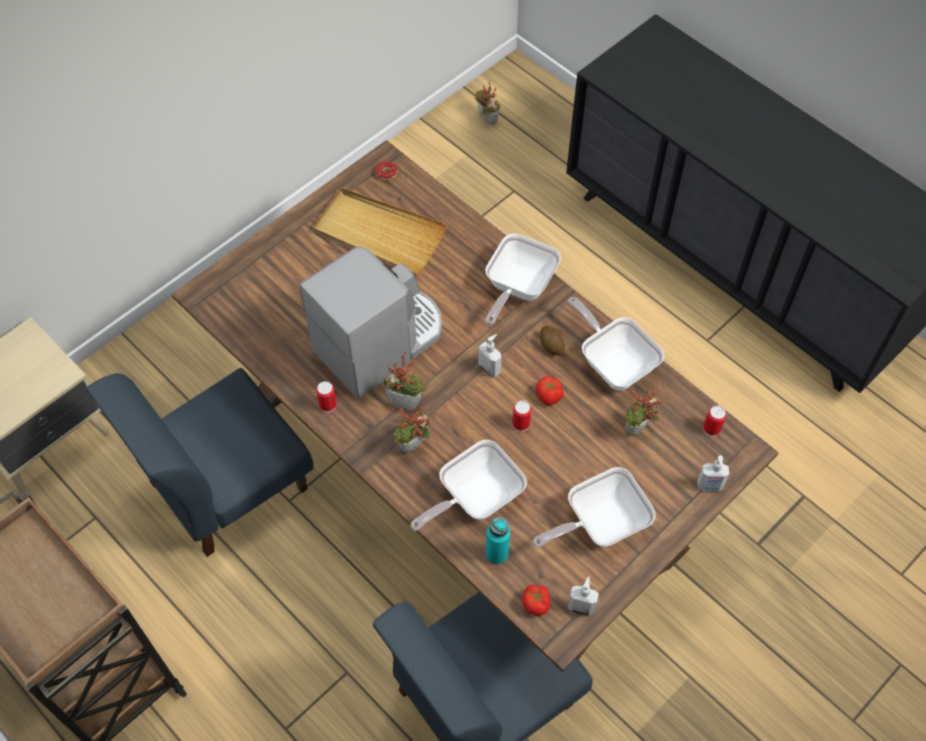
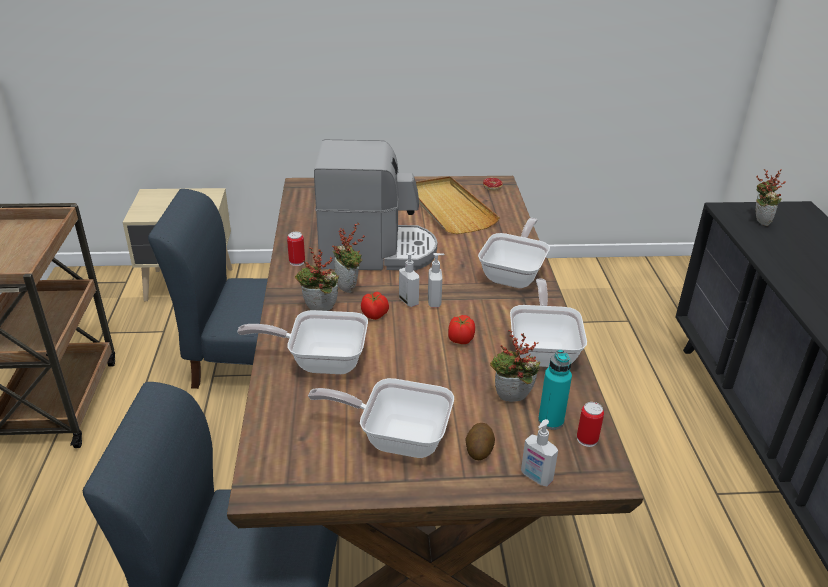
camera: 40 degrees right, 25 degrees down
(486, 121) = (644, 278): potted plant -> potted plant (758, 221)
(497, 554) = (288, 402): turquoise bottle -> turquoise bottle (551, 421)
(517, 288) = (514, 274): frying pan -> frying pan turned 135 degrees clockwise
(521, 424) = (416, 342): can -> none
(536, 604) = (271, 453): tomato -> tomato (375, 315)
(551, 345) = (501, 314): potato -> potato (479, 449)
(581, 607) = (304, 481): soap dispenser -> soap dispenser (409, 301)

